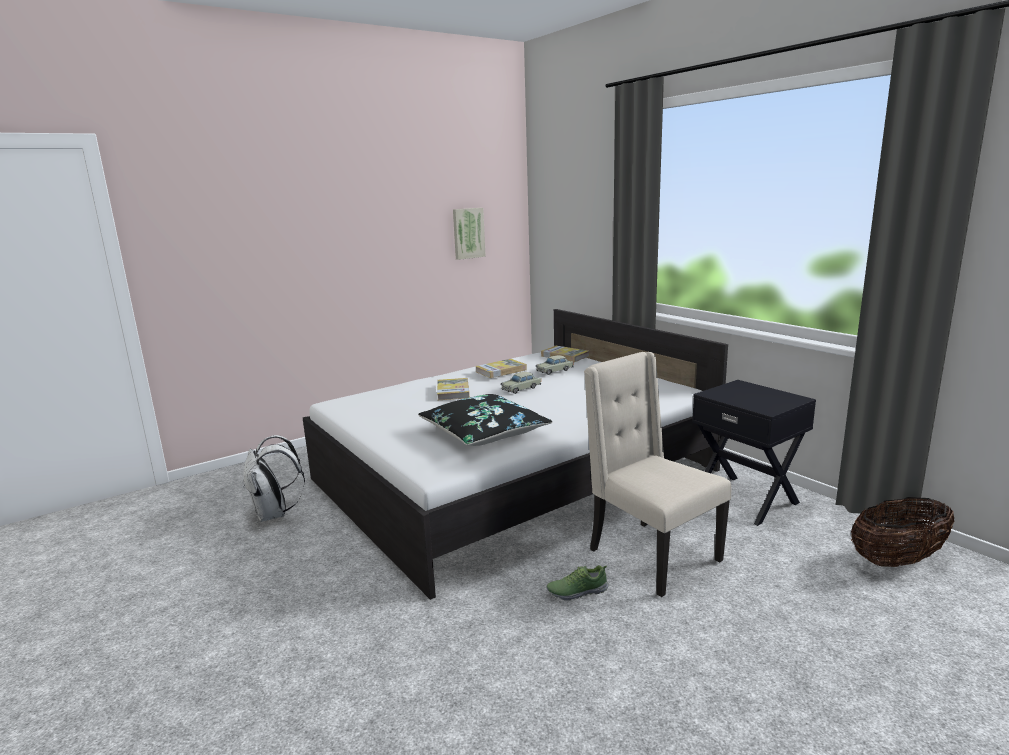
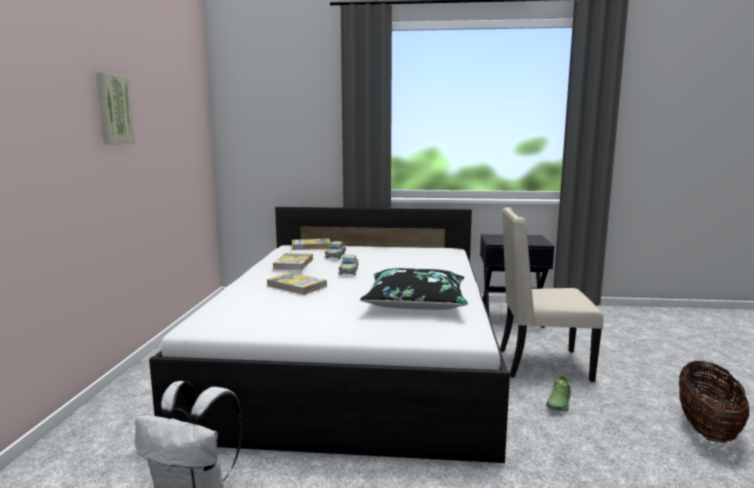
camera: 50 degrees left, 5 degrees down
(468, 233) = (179, 132): picture -> picture (113, 109)
(897, 560) = (616, 319): basket -> basket (706, 429)

